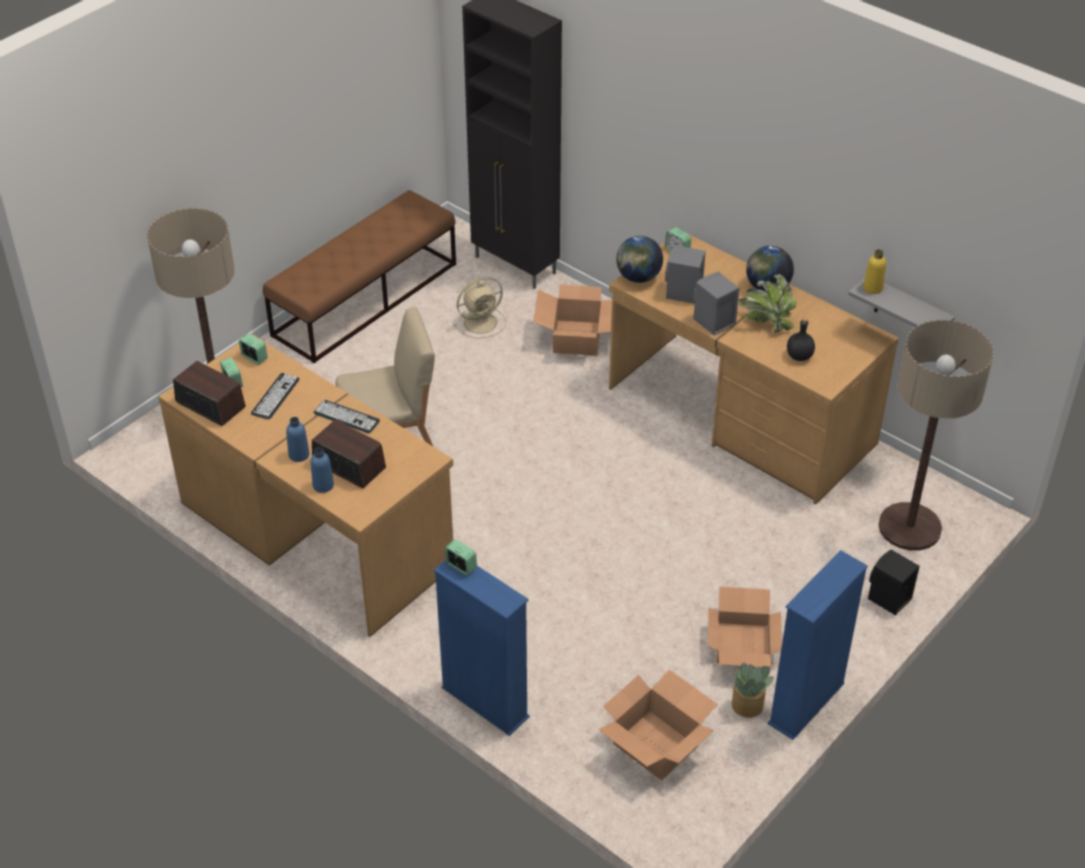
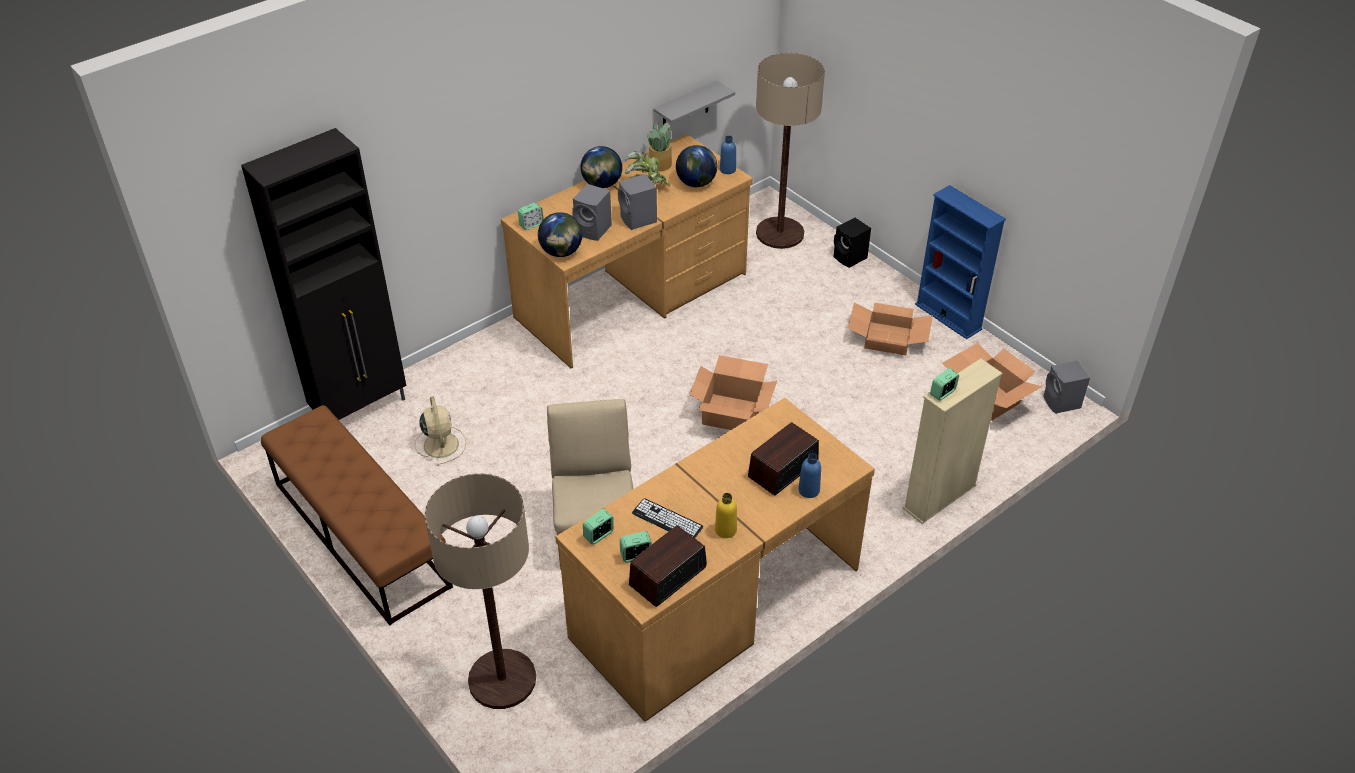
camera: 80 degrees left, 0 degrees up
(299, 455) = (761, 506): blue bottle -> blue bottle (727, 169)
(346, 417) = (712, 466): keyboard -> none
(485, 702) = (939, 497): blue bookcase -> beige bookcase
(577, 338) = (492, 379): cardboard box -> cardboard box (732, 413)
(674, 826) = (1062, 403): none -> grey speaker
(748, 706) = (949, 346): potted plant -> potted plant (660, 164)
(800, 356) = (696, 183): black bottle -> globe
(872, 288) = (671, 108): yellow bottle -> yellow bottle (725, 530)

